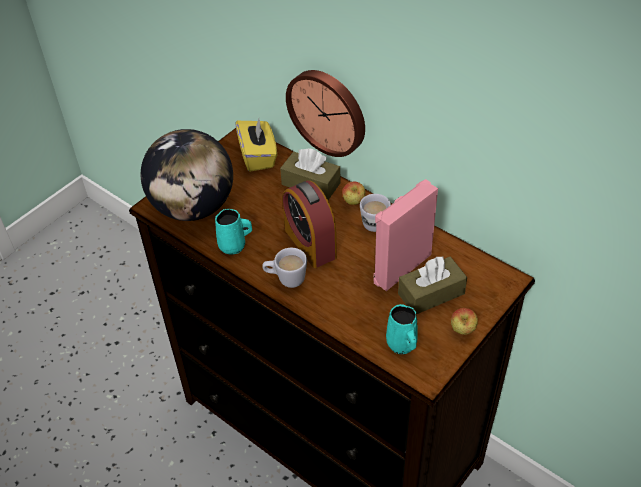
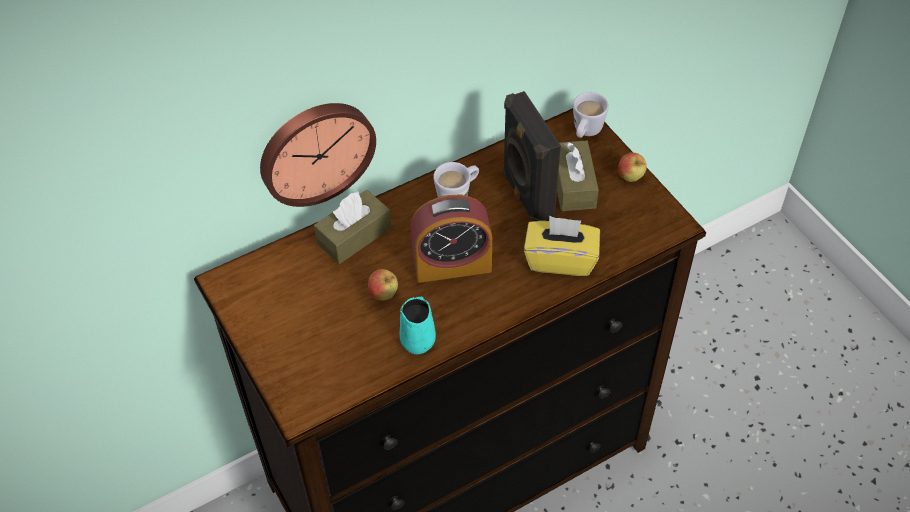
camera: 70 degrees left, 5 degrees up
(193, 207) = (328, 366): globe -> none
(258, 156) = (272, 274): yellow tissue box -> yellow tissue box (560, 259)
(286, 279) = (496, 302): white mug -> white mug (585, 132)
(354, 202) = (407, 205): apple -> apple (384, 295)
(400, 267) = (526, 197): pink speaker -> black speaker
(402, 345) = (630, 230): turquoise mug -> none

